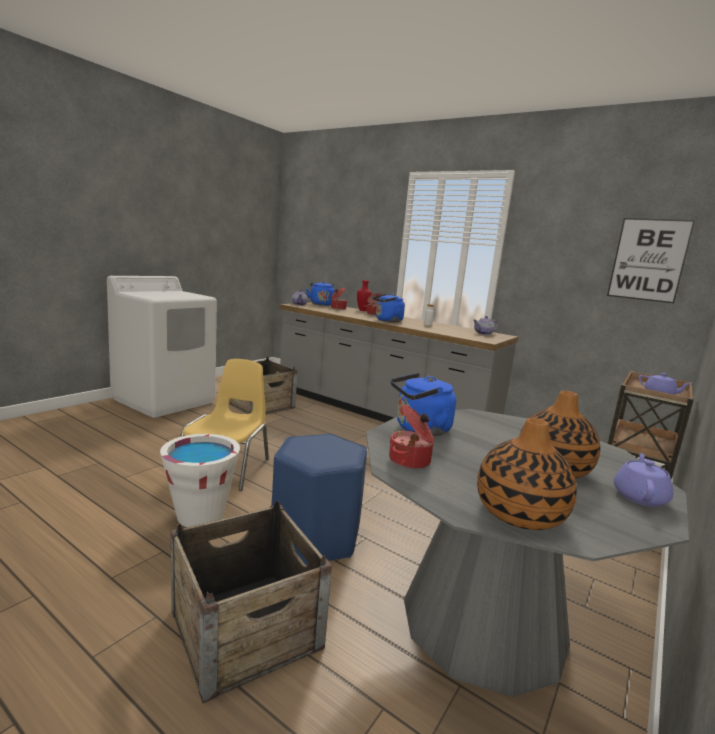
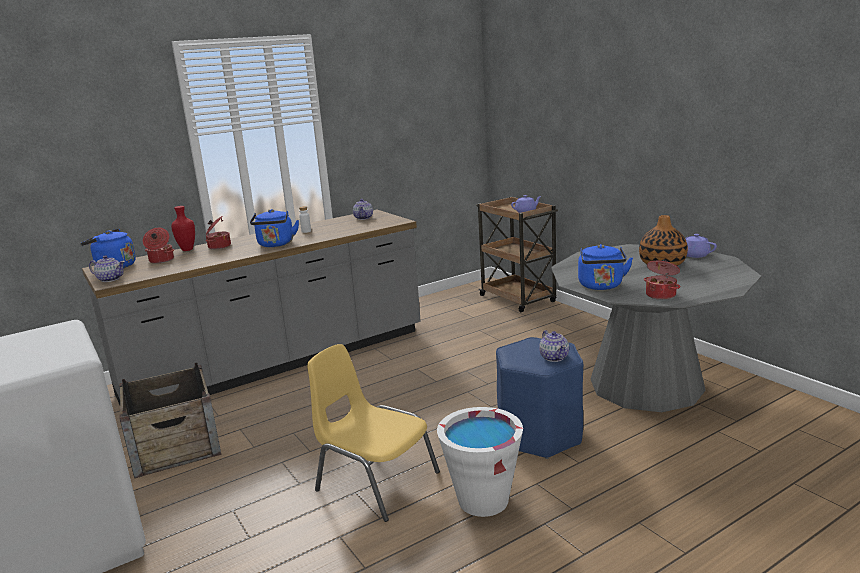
camera: 65 degrees left, 5 degrees up
(245, 629) = (654, 477): crate -> none
(313, 456) = (554, 357): none -> teapot
(520, 513) = (723, 280): vase -> none
(648, 260) = (440, 109): picture -> none

